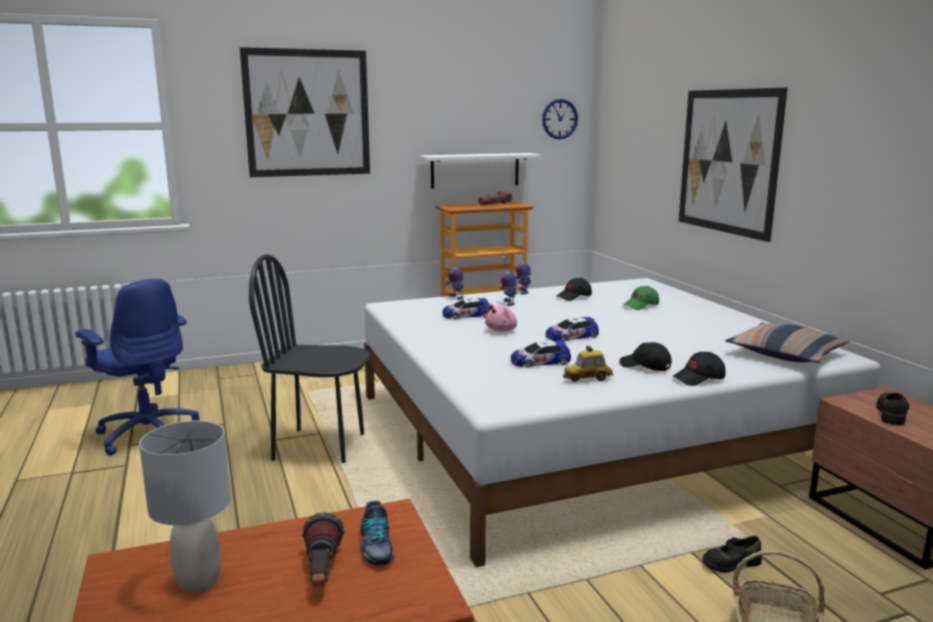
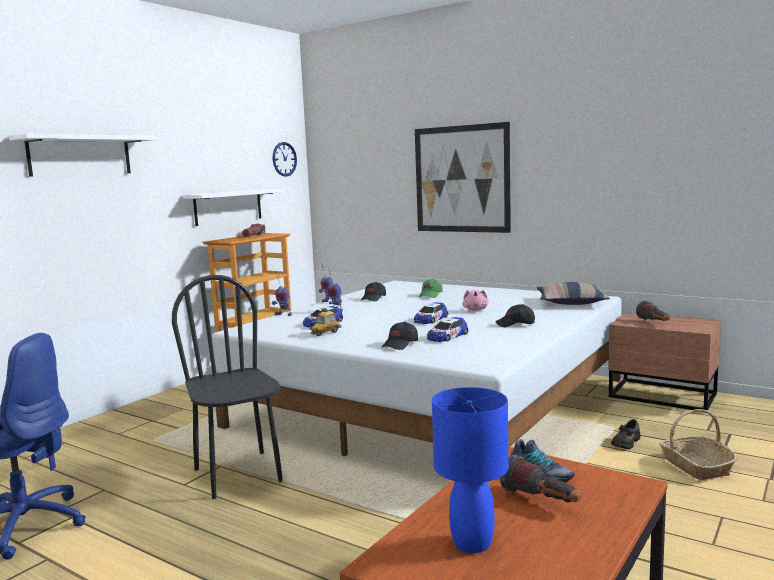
camera: 35 degrees left, 5 degrees down
(198, 581) = (471, 543): grey table lamp -> blue table lamp
(307, 113) = (80, 155): picture -> white shelf
(319, 446) = (238, 475): black chair -> black chair turned 90 degrees clockwise
(502, 330) = (374, 326): pink plush toy -> pink plush toy (475, 310)
(587, 379) = (500, 338): toy car -> toy car (325, 333)
(699, 379) = (559, 323): black cap -> black cap (400, 345)
(892, 414) = (654, 323): black shoe -> flashlight

